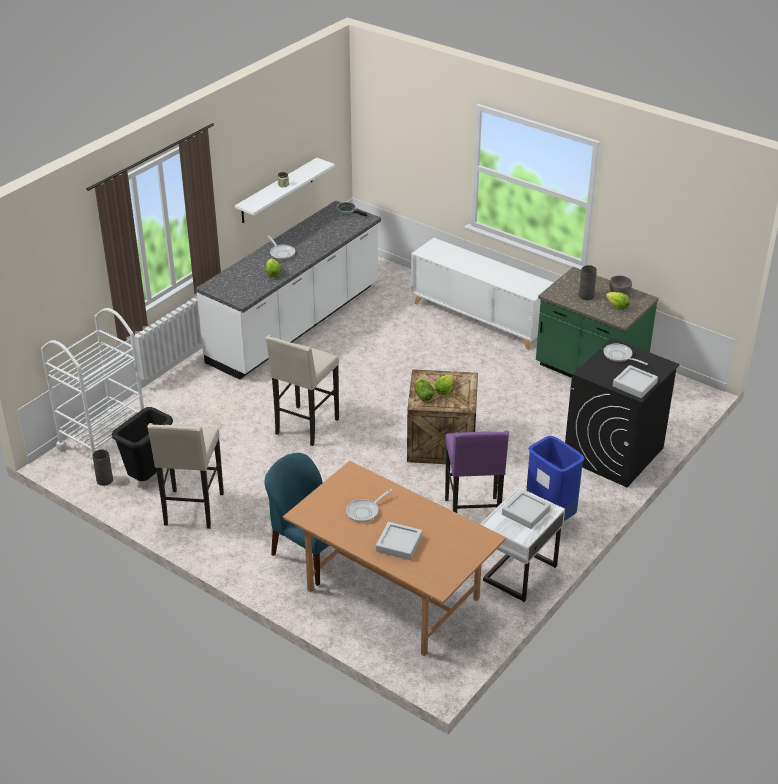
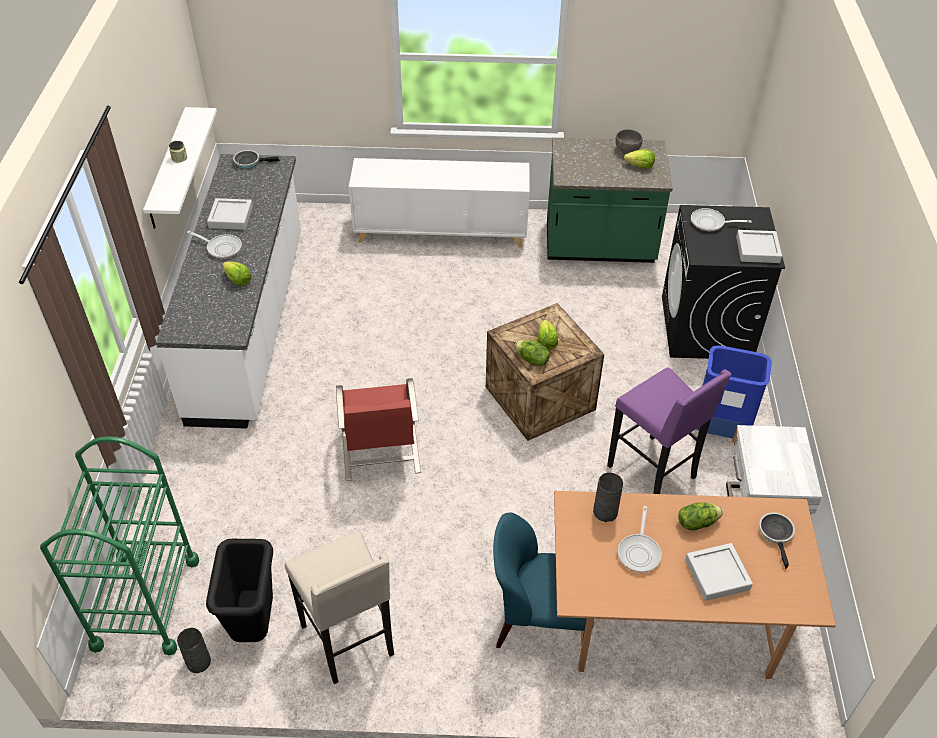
camera: 35 degrees left, 10 degrees up
(104, 440) = (146, 603): white cart -> green cart
(305, 427) = (380, 453): beige stool -> red chair
(418, 514) = (696, 522): none -> lettuce
(462, 543) = (776, 534): none -> frying pan
(525, 512) = (776, 453): grey tray -> grey tray (231, 217)
(586, 295) = (599, 166): grey vase -> grey vase (605, 511)

